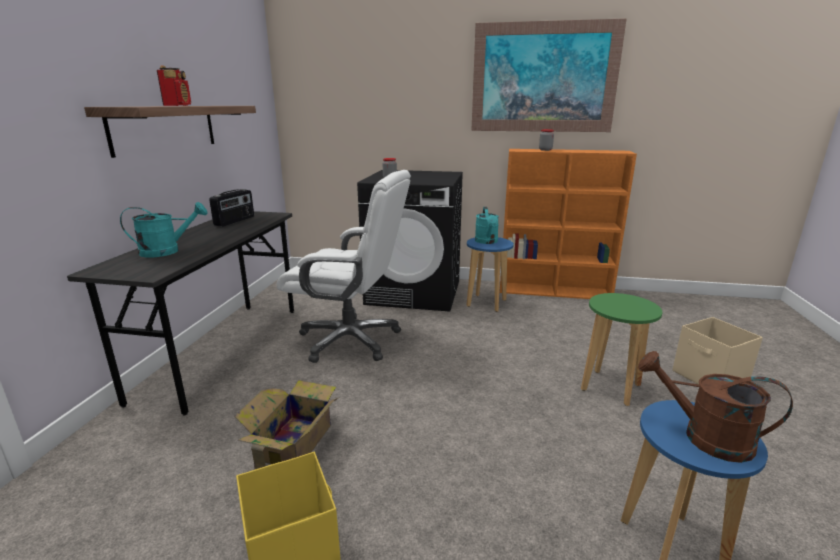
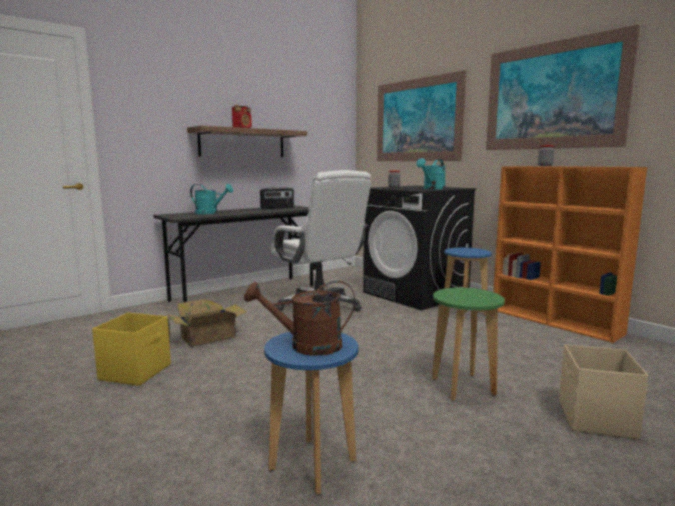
camera: 40 degrees right, 10 degrees down
(376, 91) = (417, 120): none -> picture
(487, 242) = (466, 250): turquoise watering can -> turquoise watering can (432, 189)
(704, 437) = (306, 346): brown watering can -> brown watering can turned 75 degrees counterclockwise

